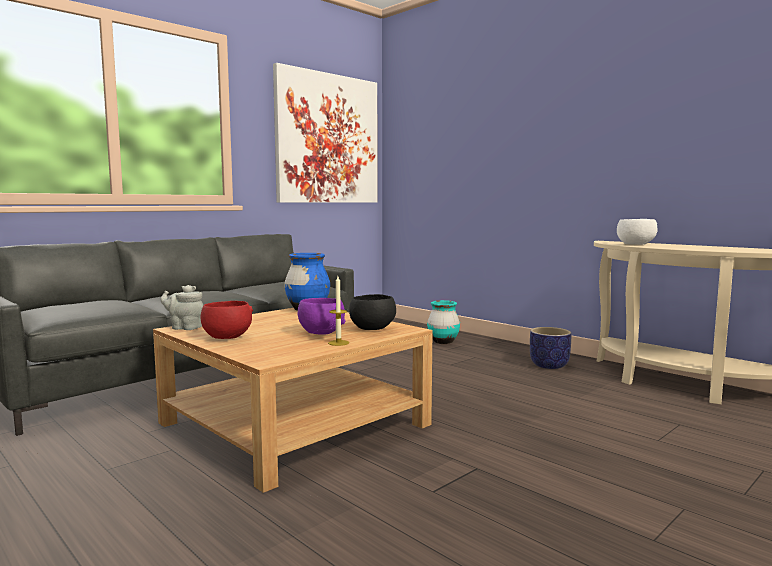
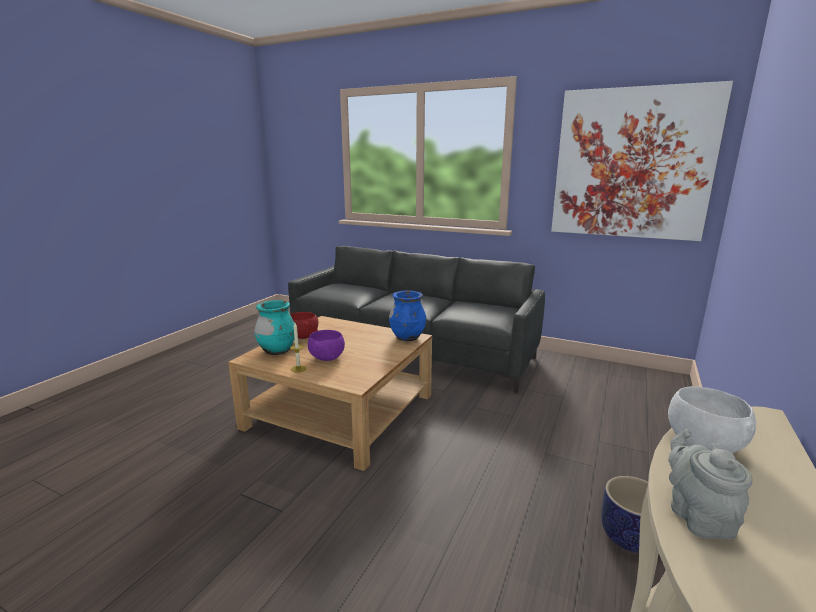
camera: 70 degrees right, 10 degrees up
(185, 327) = (326, 321): grey teapot -> grey teapot (697, 516)
(371, 329) = (349, 371): black bowl -> none
(443, 342) = (629, 433): turquoise vase -> turquoise vase (277, 351)

